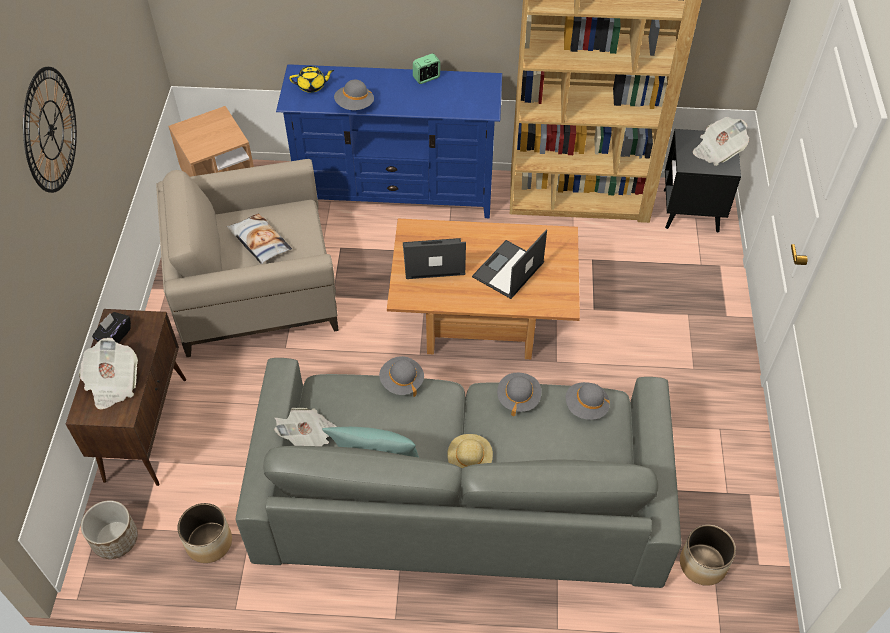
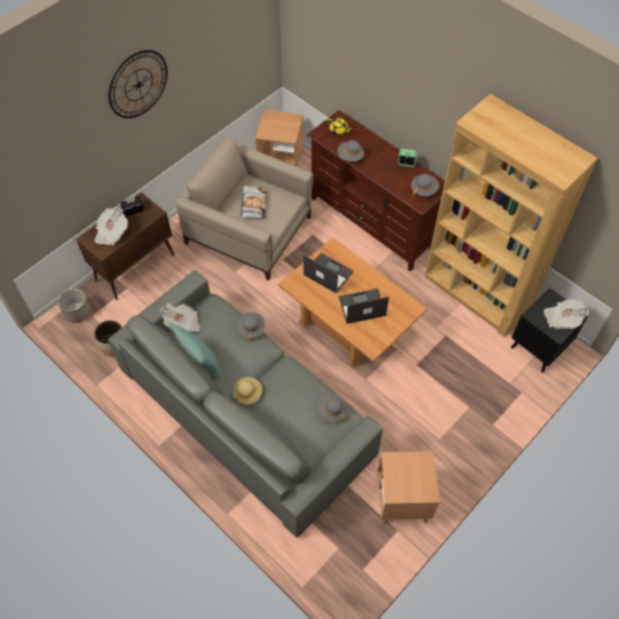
camera: 40 degrees right, 5 degrees up
(397, 193) = (372, 223): blue tv stand -> brown tv stand
(518, 398) = (300, 380): grey hat -> grey hat (424, 189)
(702, 564) = (332, 544): planter -> none
(723, 459) = (402, 501): none -> brown side table

